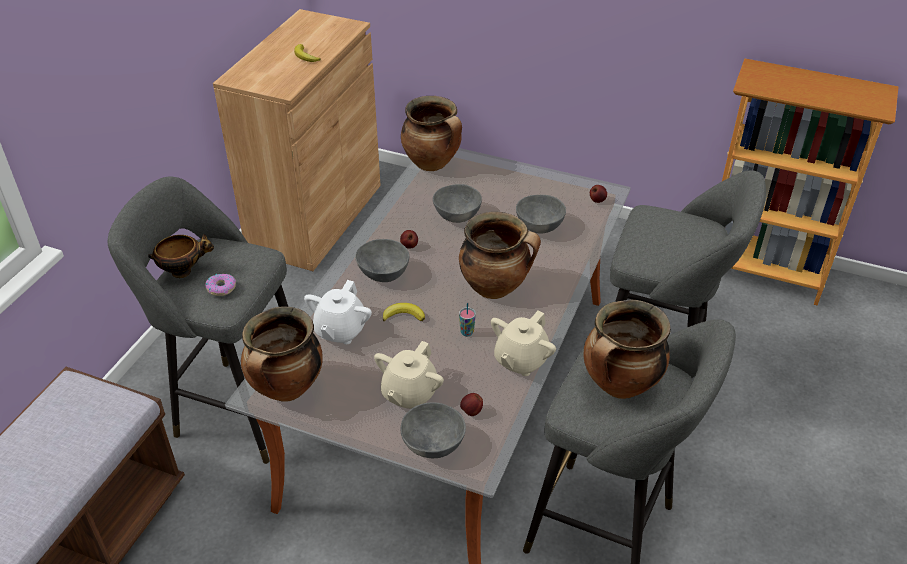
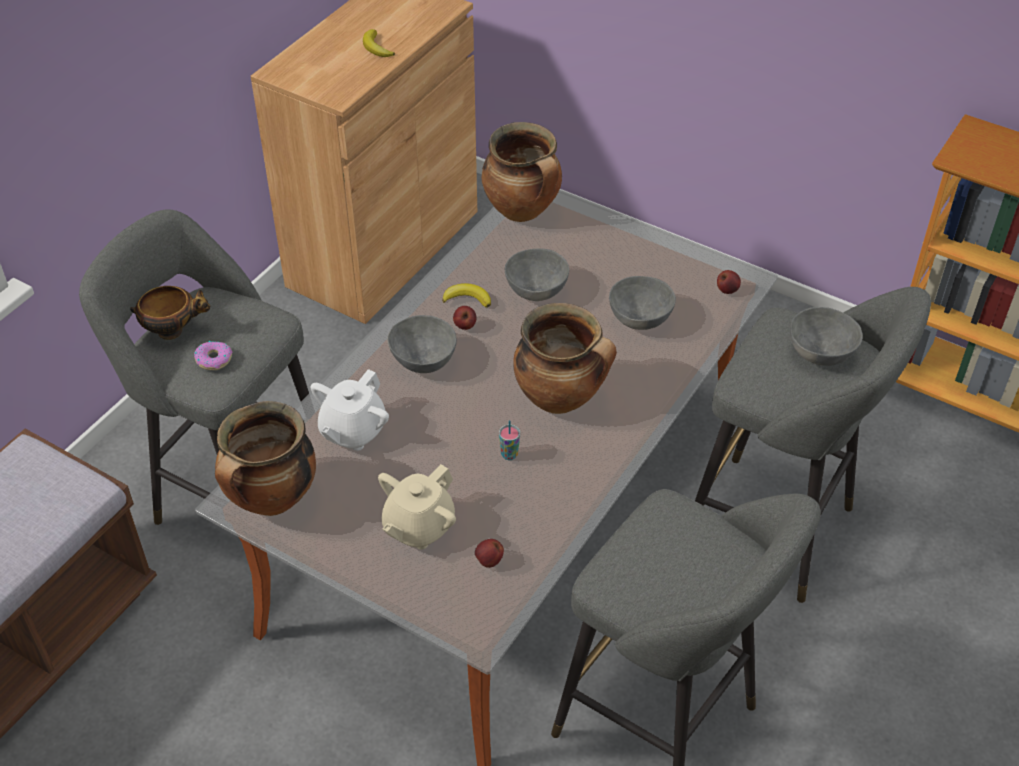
camera: 10 degrees right, 5 degrees up
(403, 315) = (435, 421): banana -> banana (467, 298)
(431, 445) = (430, 597): grey bowl -> grey bowl (819, 353)
(520, 360) = (567, 502): beige teapot -> none
(620, 386) = (674, 558): cooking pot -> none

